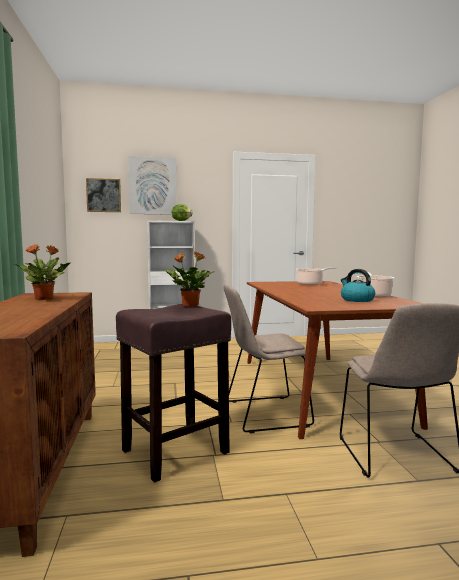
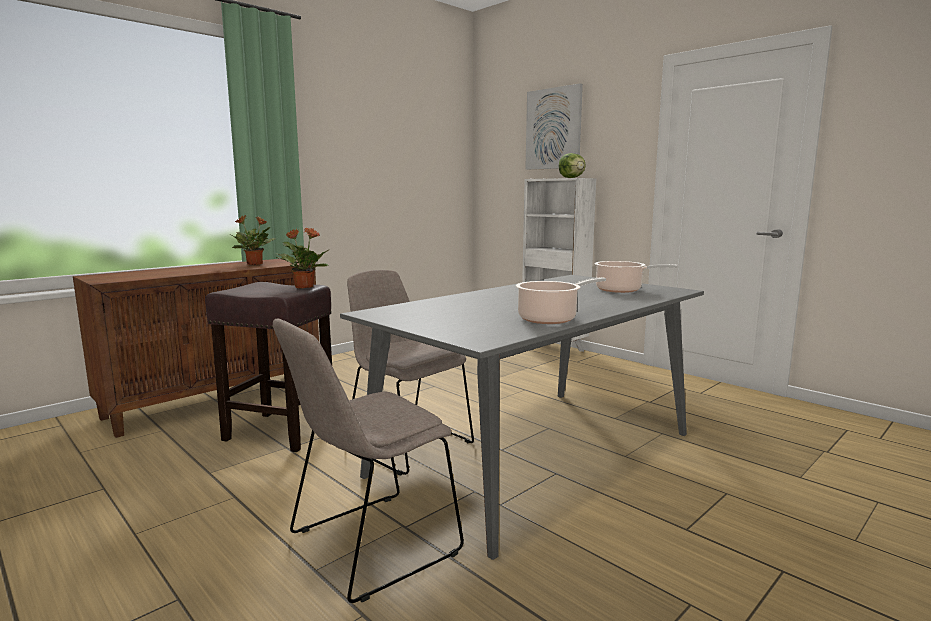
camera: 55 degrees right, 5 degrees up
(103, 195) = (504, 147): picture -> none
(318, 389) = (536, 455): brown dining table -> grey dining table
(356, 300) = (478, 317): kettle -> none

